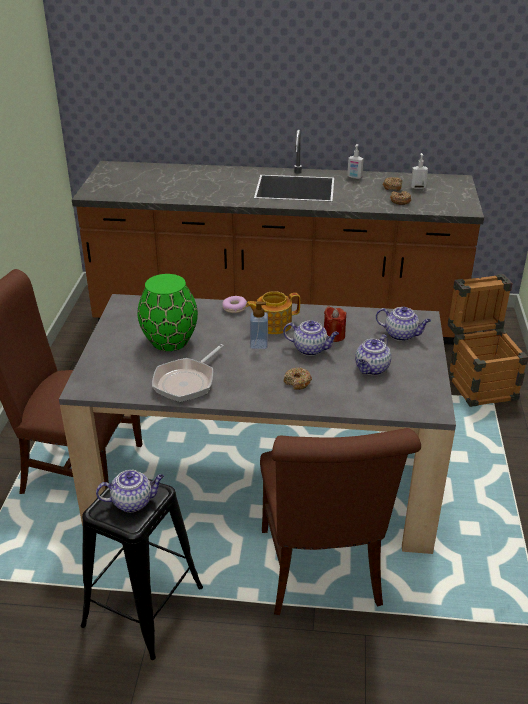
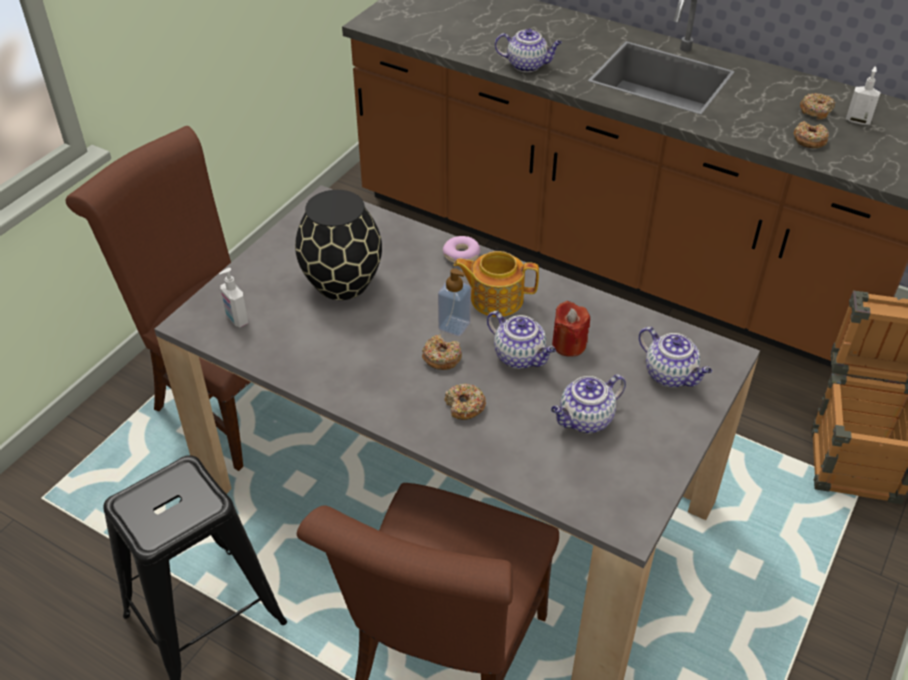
camera: 25 degrees right, 10 degrees up
(133, 502) = (172, 505): teapot -> teapot (527, 65)
(170, 340) = (343, 282): green vase -> black vase
(187, 382) = (321, 356): frying pan -> none
(264, 362) = (441, 357): none -> donut
(354, 177) = (767, 78): soap dispenser -> soap dispenser (236, 320)

